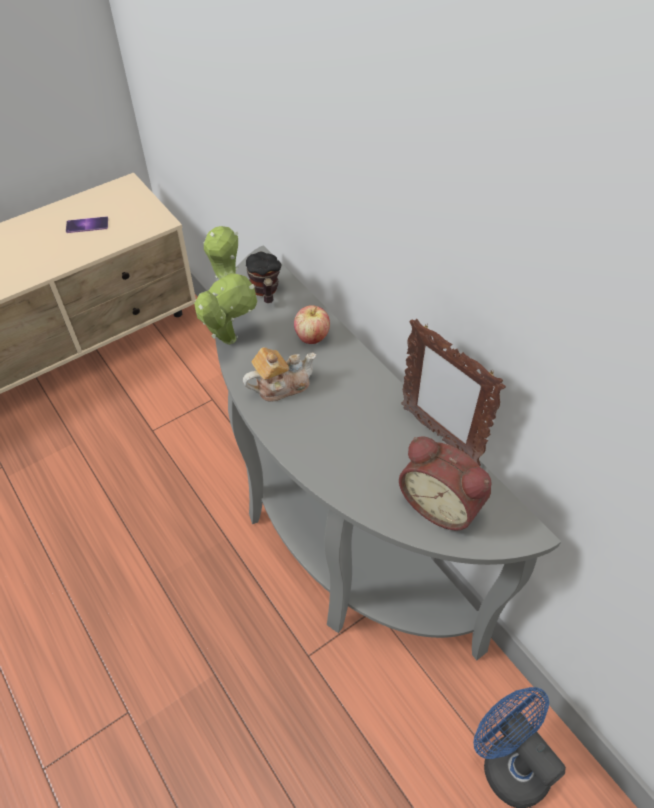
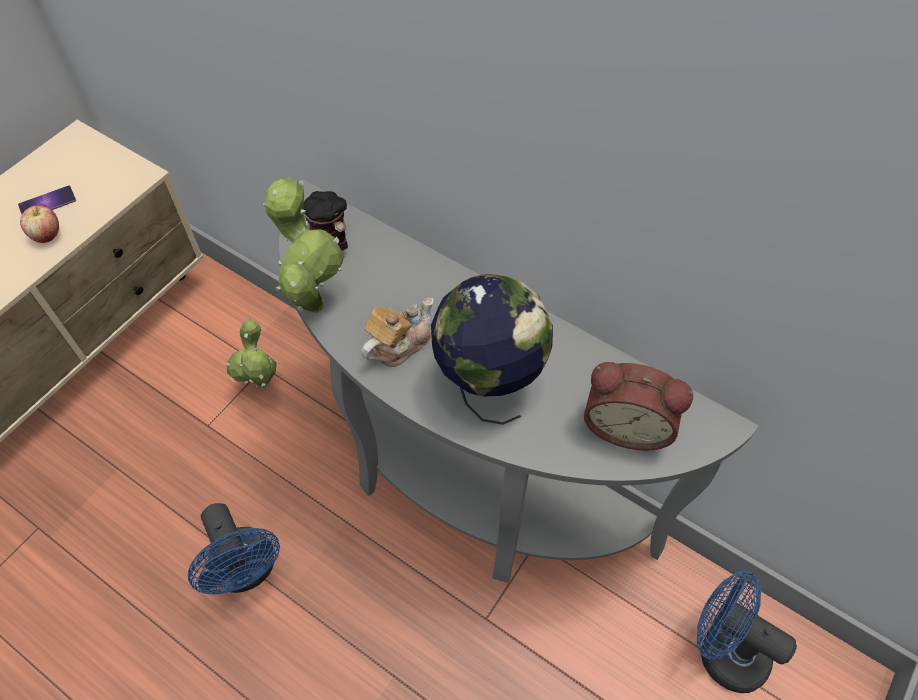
camera: 20 degrees left, 5 degrees up
(136, 551) = (247, 571): none -> blue fan
(206, 414) = (264, 387): none -> potted plant
(312, 337) = (409, 276): apple -> apple (47, 235)
(338, 436) = (488, 383): none -> globe
(438, 435) = (592, 349): picture frame -> none

